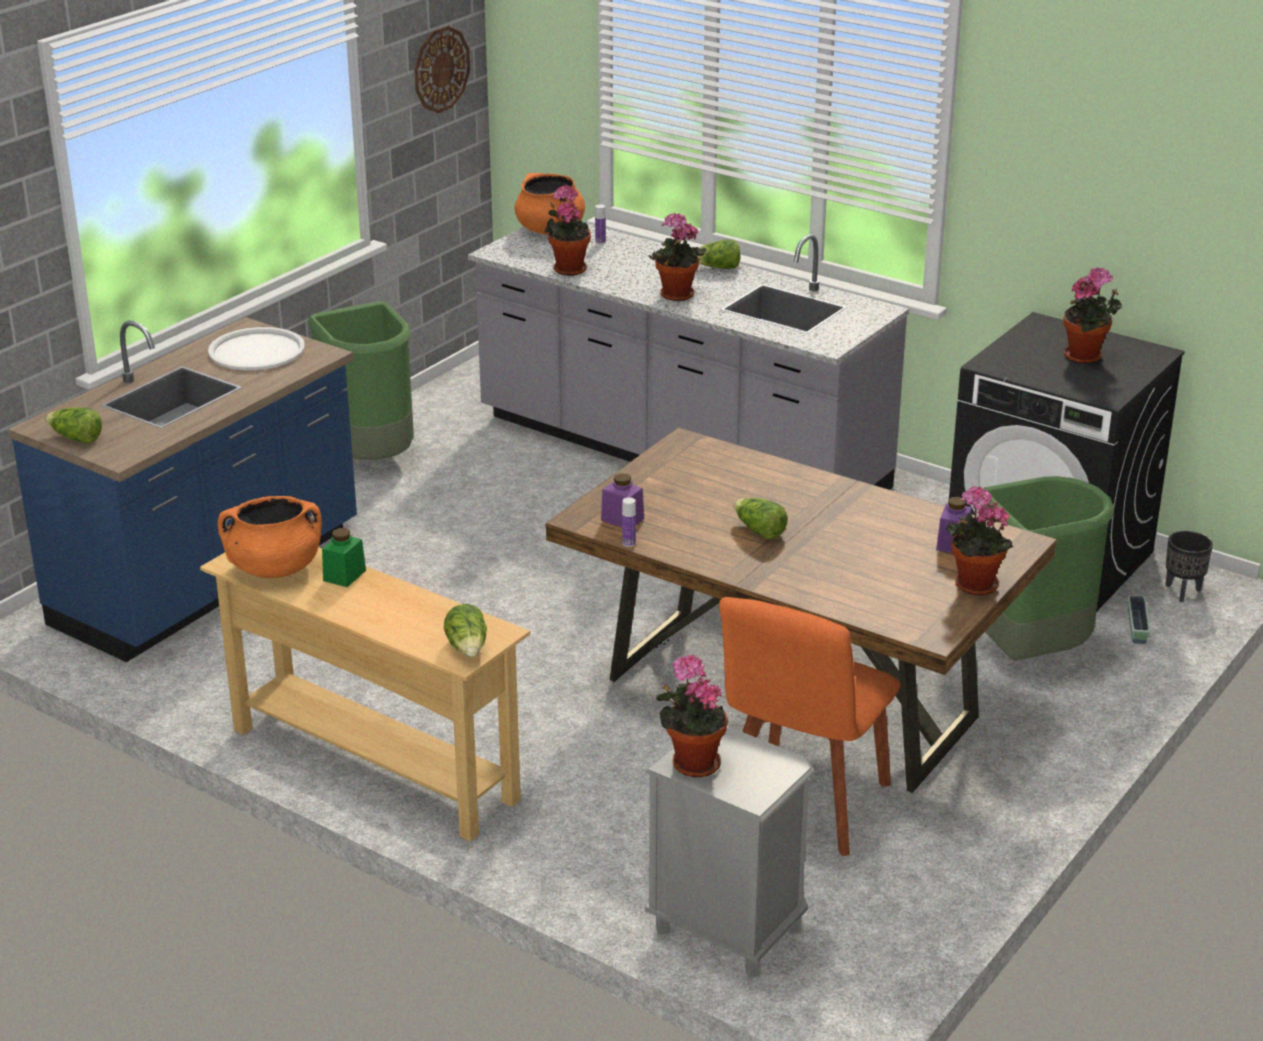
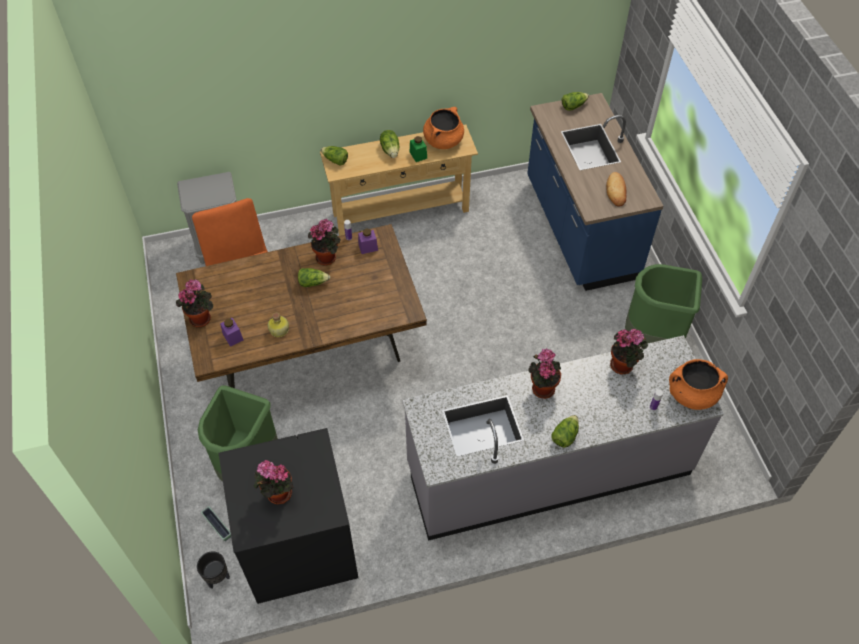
camera: 130 degrees right, 25 degrees up
(256, 351) = (616, 191): white tray -> bread
(366, 606) = (390, 150): none -> lettuce
(441, 69) = (814, 314): wall clock -> none
(691, 763) = (219, 182): potted plant -> potted plant (327, 257)
(880, 516) = (279, 330): none -> bottle

